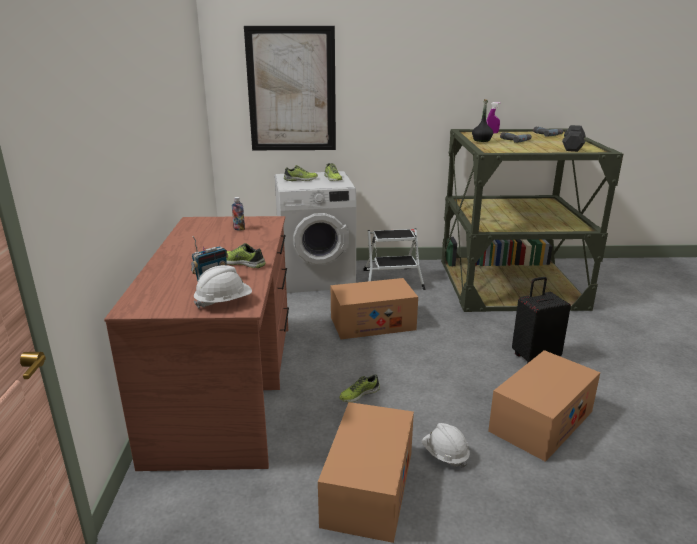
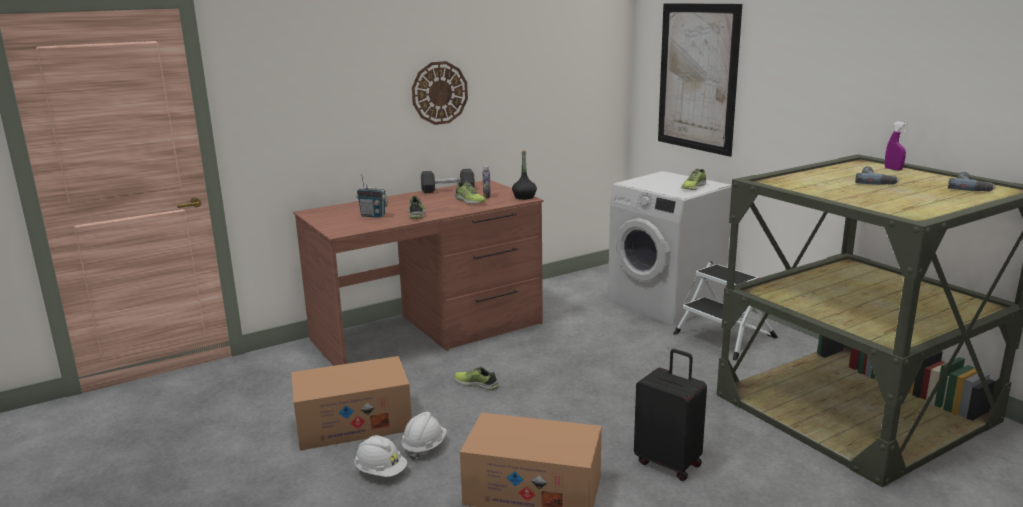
camera: 60 degrees right, 5 degrees down
(147, 129) = (439, 93): none -> wall clock
(224, 302) = (342, 226): white hard hat -> white hard hat (381, 472)
(300, 179) = (662, 180): shoe -> shoe (469, 201)
(372, 323) = (610, 354): cardboard box -> none
(482, 140) = (820, 171): black bottle -> black bottle (524, 197)
(572, 147) = (908, 205): black dumbbell -> black dumbbell (448, 190)

